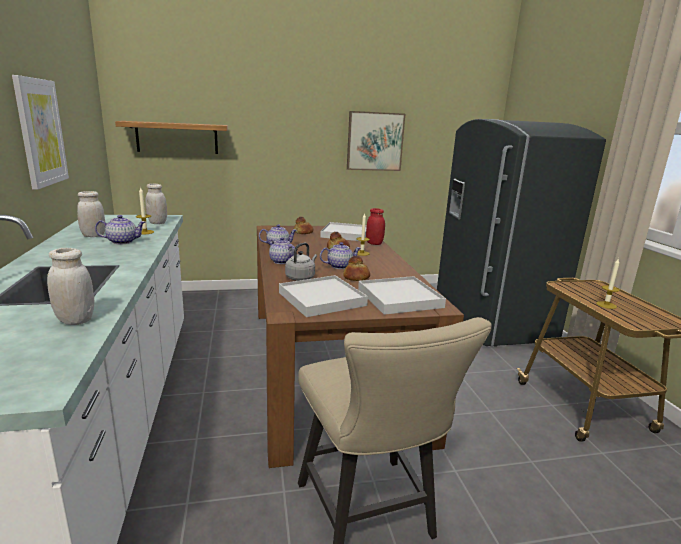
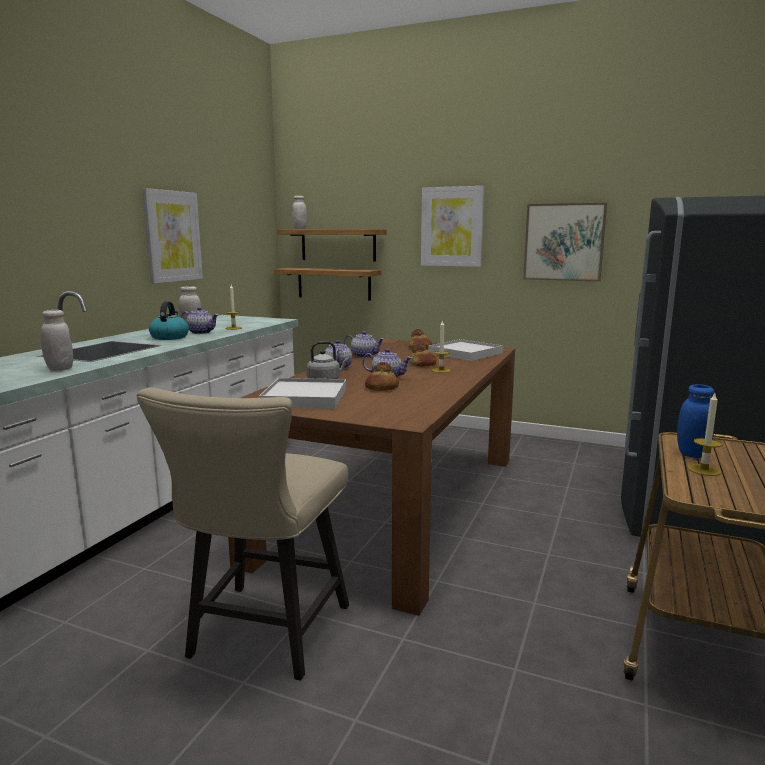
camera: 35 degrees right, 5 degrees down
(101, 252) = (169, 337): none -> kettle
(157, 223) = (260, 323): white jar -> white jar (299, 229)
(174, 174) = (334, 283): none -> shelf
(288, 125) = (452, 227): none -> picture
(374, 243) = (479, 364): red jar -> none
(400, 298) = (383, 409): white tray -> none
(583, 294) = (692, 454): none -> blue jar

